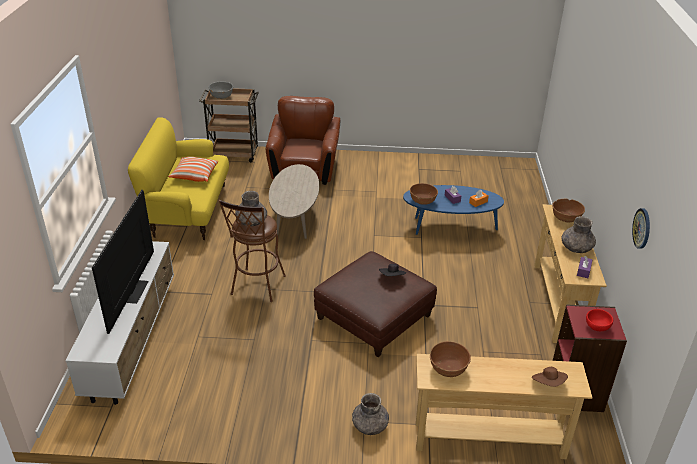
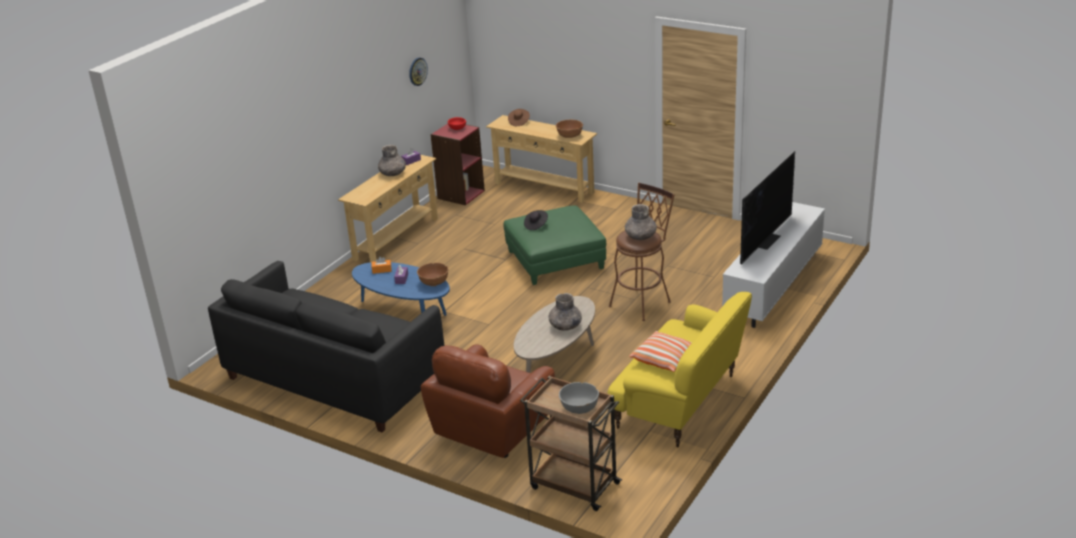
camera: 150 degrees left, 5 degrees down
(370, 425) = (614, 206): grey vase -> grey vase (565, 326)
(374, 316) = (554, 260): brown ottoman -> green ottoman
(439, 174) = (334, 378): none -> black sofa
(566, 218) = (365, 192): brown bowl -> none

